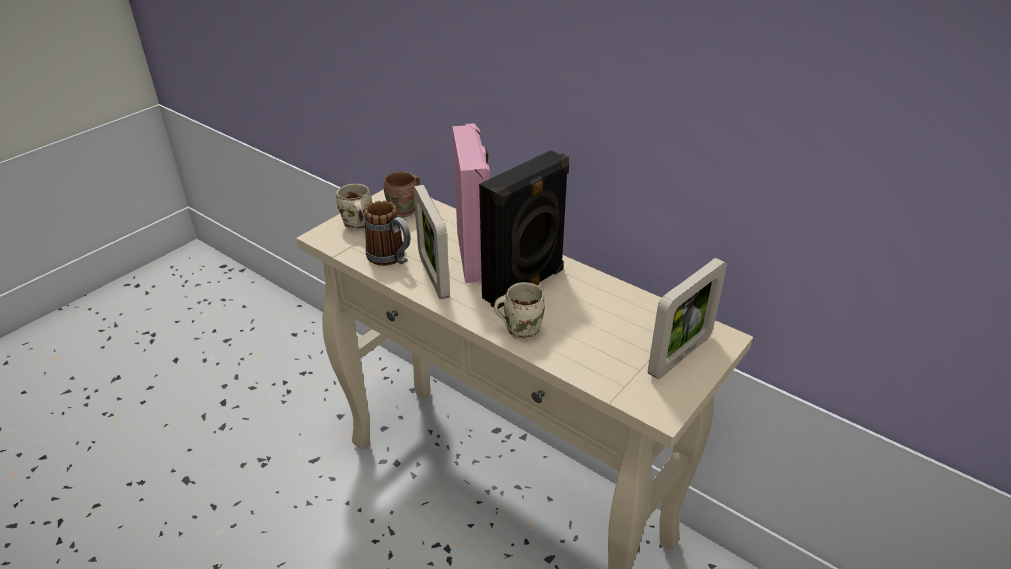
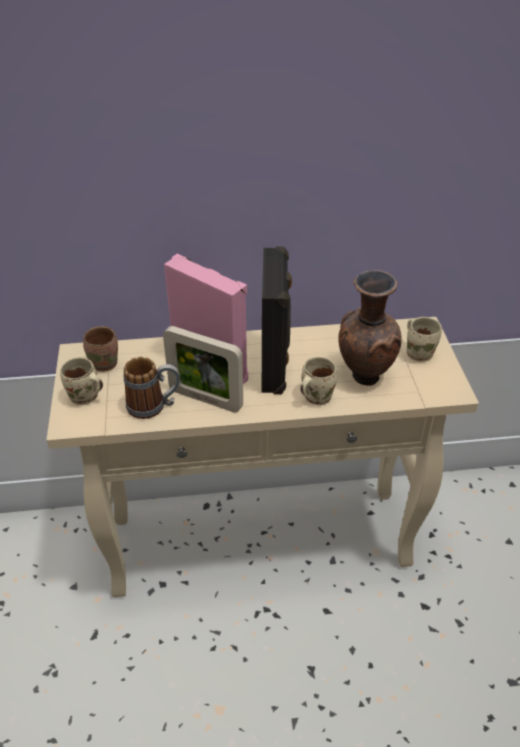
camera: 45 degrees left, 5 degrees up
(590, 340) = (363, 376): none -> brown vase
(680, 356) = (419, 352): picture frame -> beige mug

